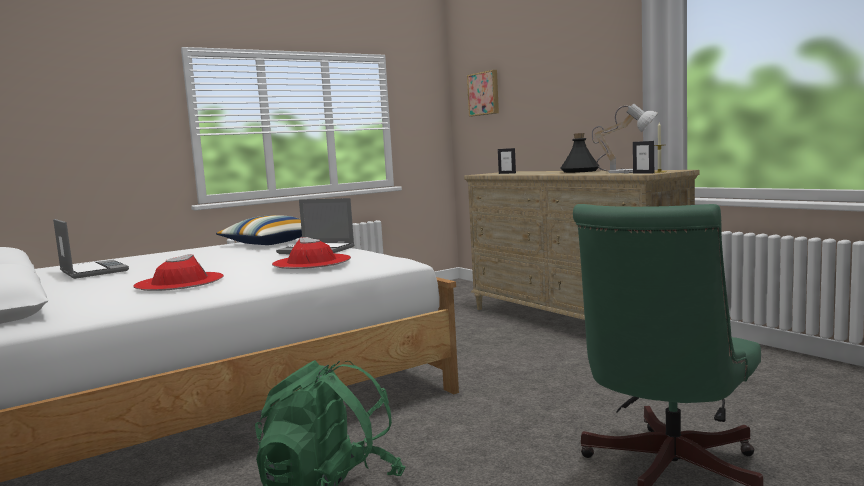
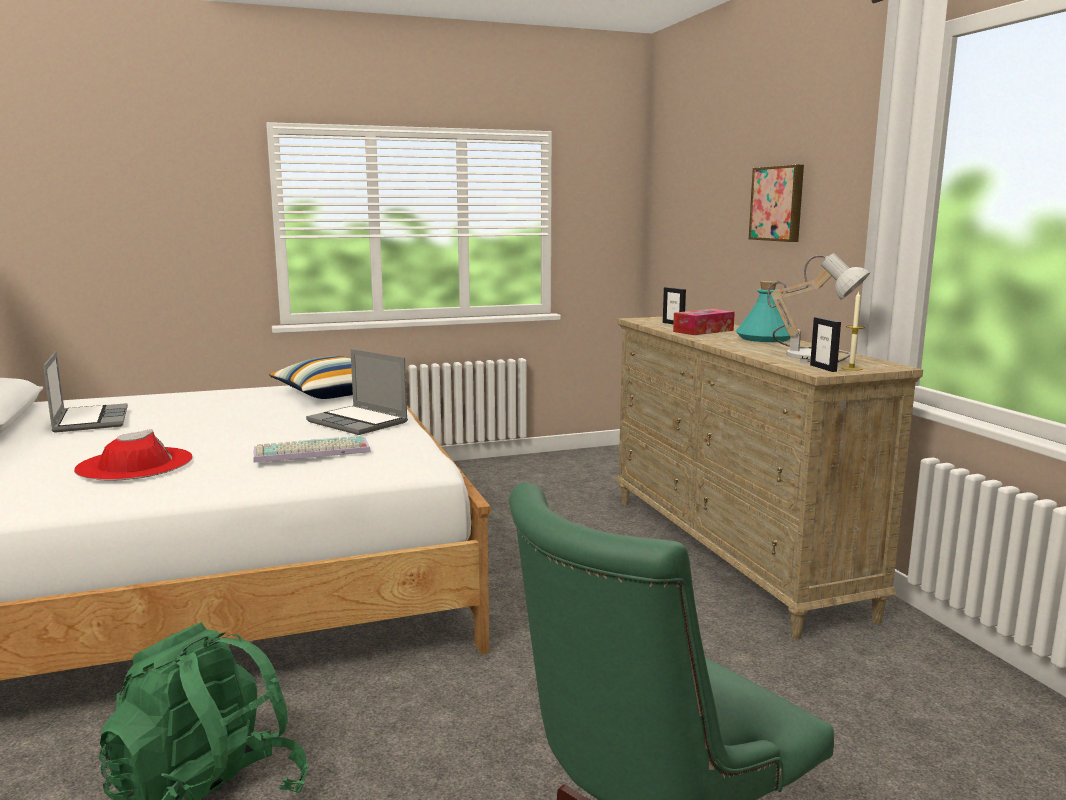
camera: 15 degrees right, 5 degrees up
(312, 262) = (310, 452): red hat -> keyboard
(484, 93) = (684, 193): picture -> picture (778, 203)
(534, 173) = (703, 331): none -> tissue box
(580, 171) = (765, 338): black bottle -> turquoise bottle

